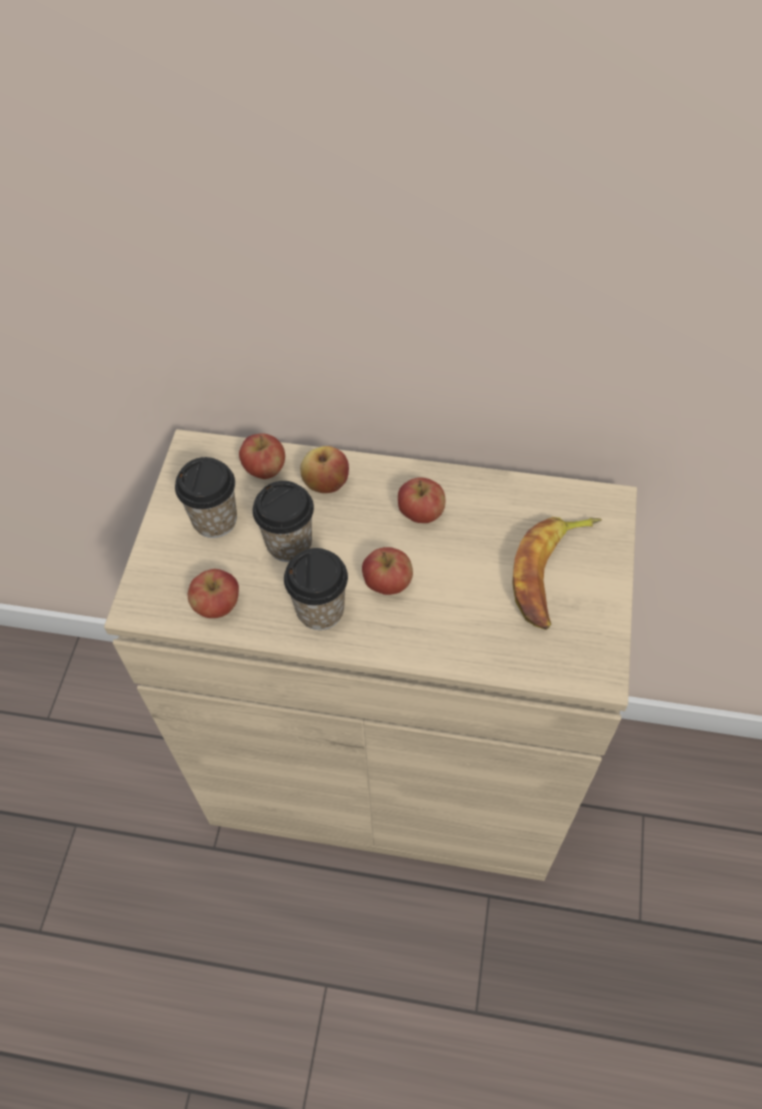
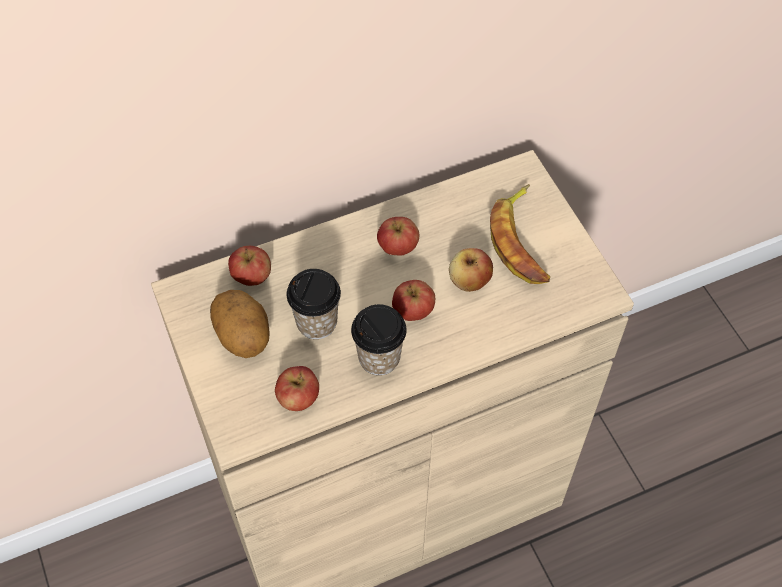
camera: 35 degrees left, 0 degrees up
(215, 520) = (244, 336): cup -> potato
(326, 483) = (309, 262): apple -> apple (469, 281)

